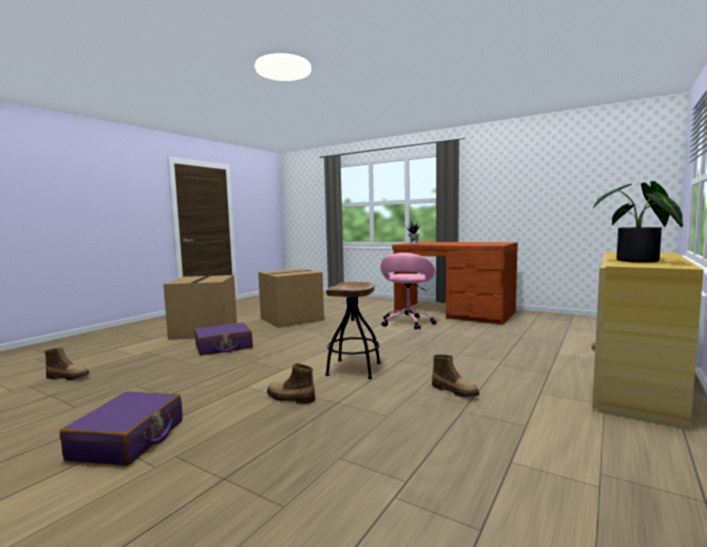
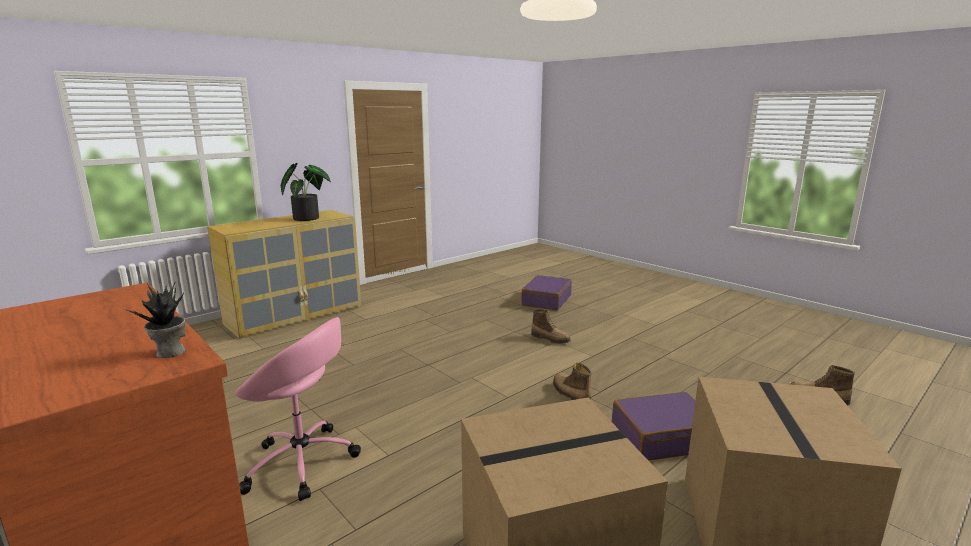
camera: 165 degrees left, 10 degrees up
(129, 440) = (652, 327): purple suitcase -> purple suitcase (546, 300)
(353, 369) = (484, 361): brown stool -> none
(407, 323) = (303, 463): pink office chair -> pink office chair turned 75 degrees clockwise
(455, 391) = (421, 327): boot -> boot (570, 394)

